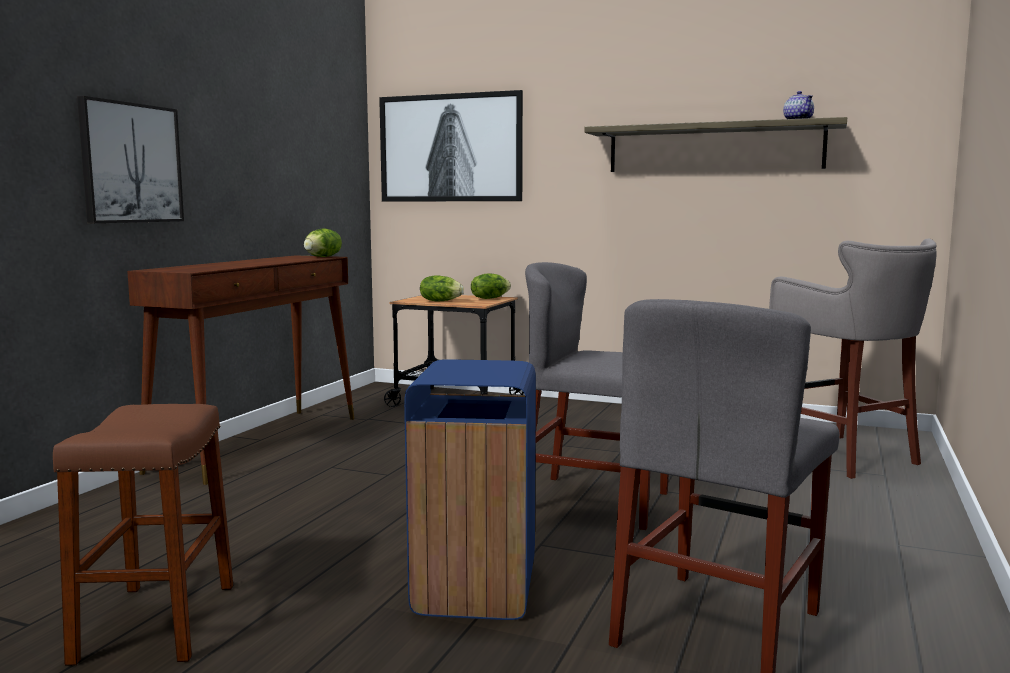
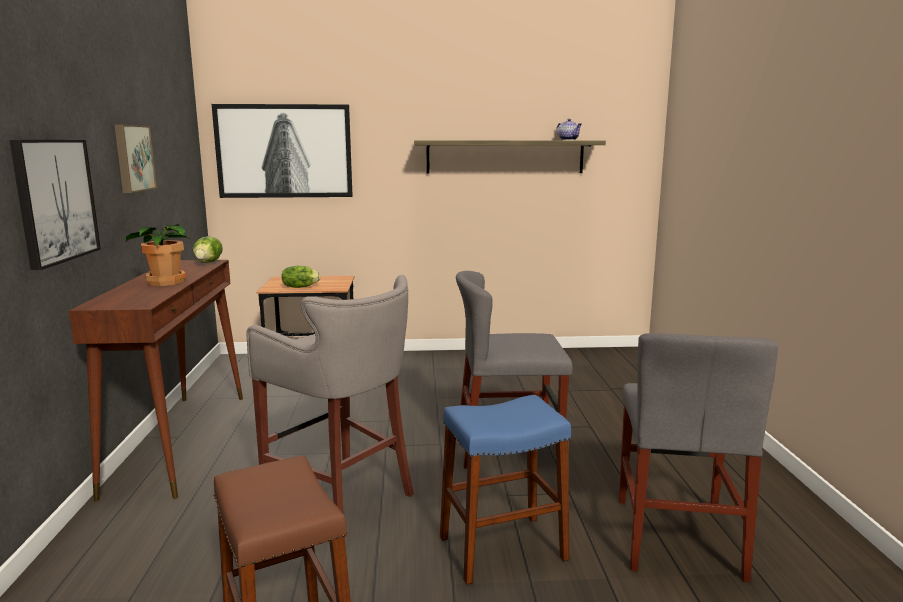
camera: 25 degrees left, 5 degrees up
(249, 263) = (165, 282): none -> potted plant
(252, 140) = (133, 158): none -> picture
(473, 589) = (502, 548): blue trash can -> blue stool
(489, 298) = (335, 279): lettuce -> none
(845, 457) = (620, 376): grey stool -> grey stool (343, 498)

